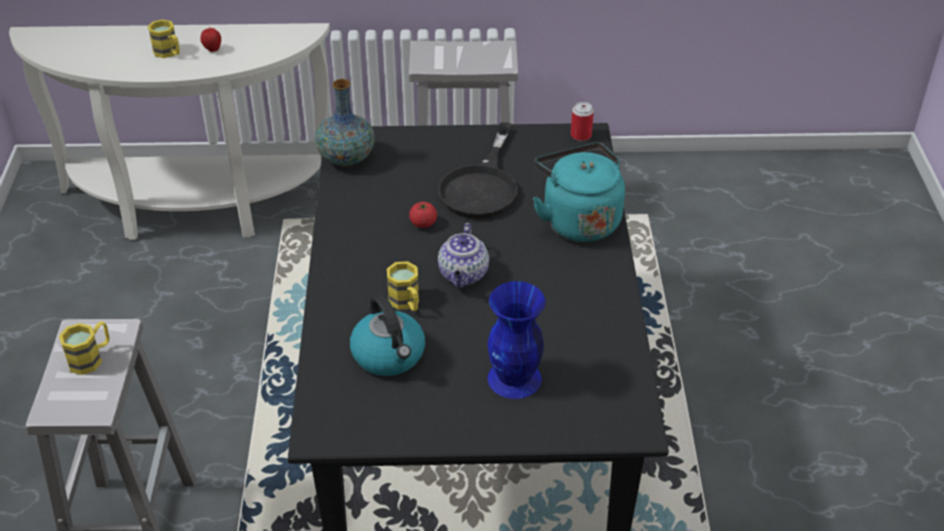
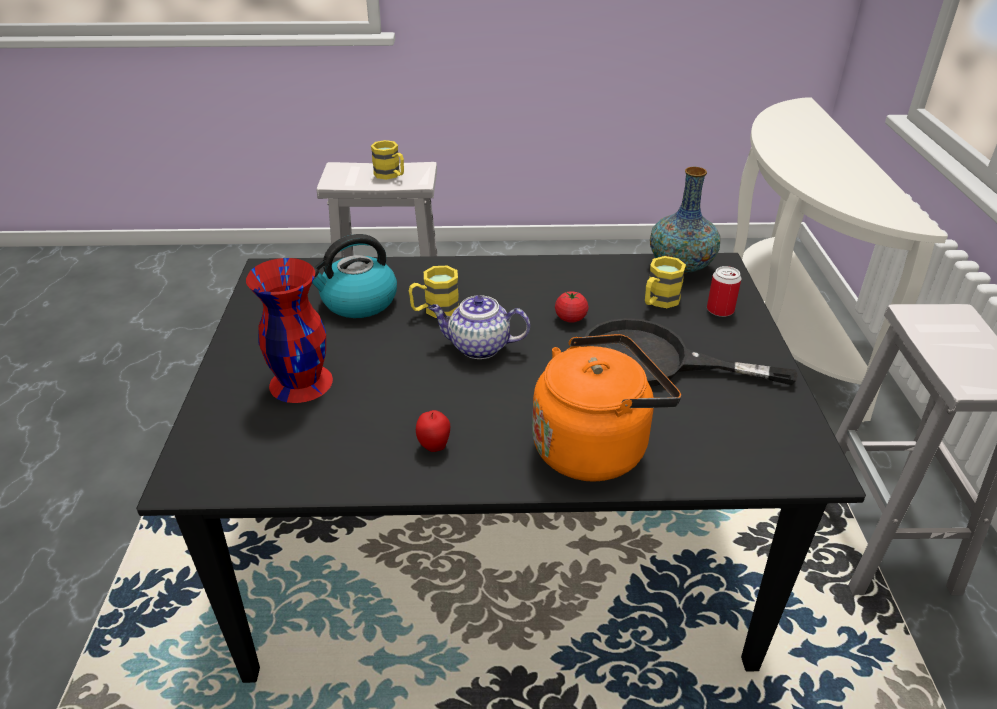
camera: 90 degrees right, 5 degrees down
(169, 53) = (814, 158): yellow mug -> yellow mug (658, 301)
(212, 50) = (835, 176): apple -> apple (434, 446)
(514, 379) = (300, 382): blue vase -> red vase
(578, 220) = (595, 446): turquoise kettle -> orange kettle
(581, 135) = (811, 459): can -> can (720, 310)

